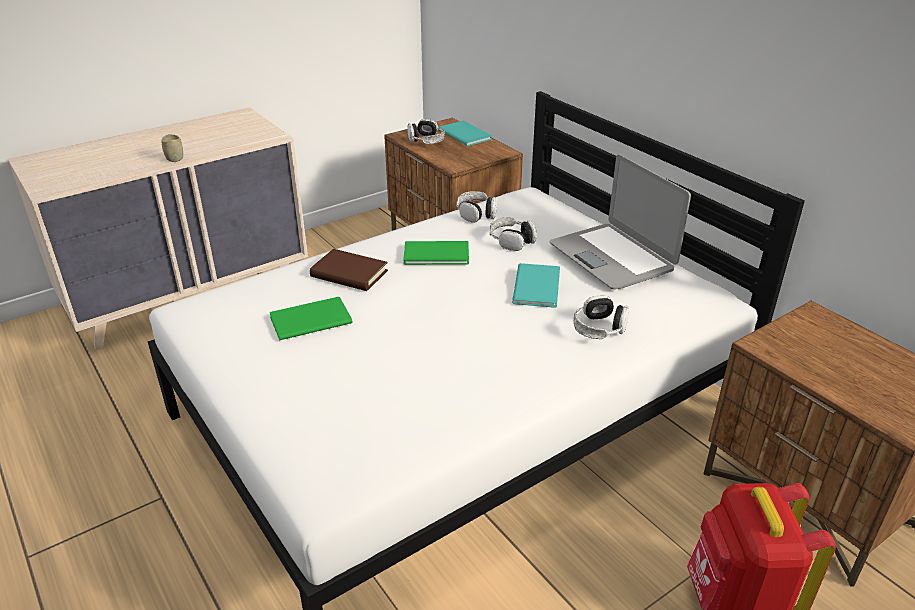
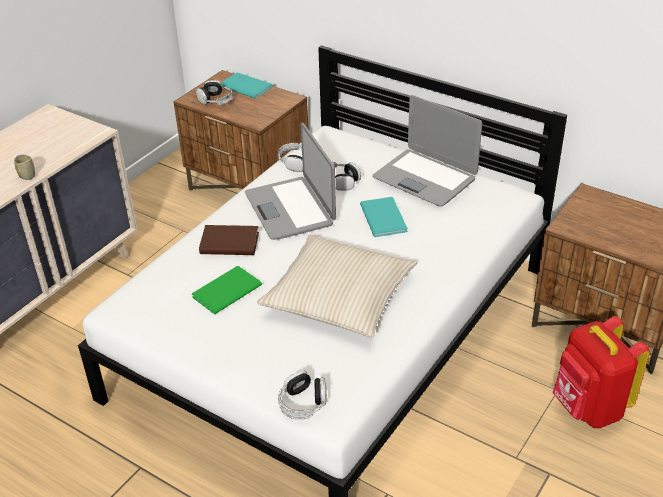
camera: 20 degrees left, 5 degrees up
(430, 358) = (338, 297): none -> beige pillow
(438, 255) = (290, 209): green book -> laptop
(599, 328) = (446, 240): headphones -> headphones (303, 403)

